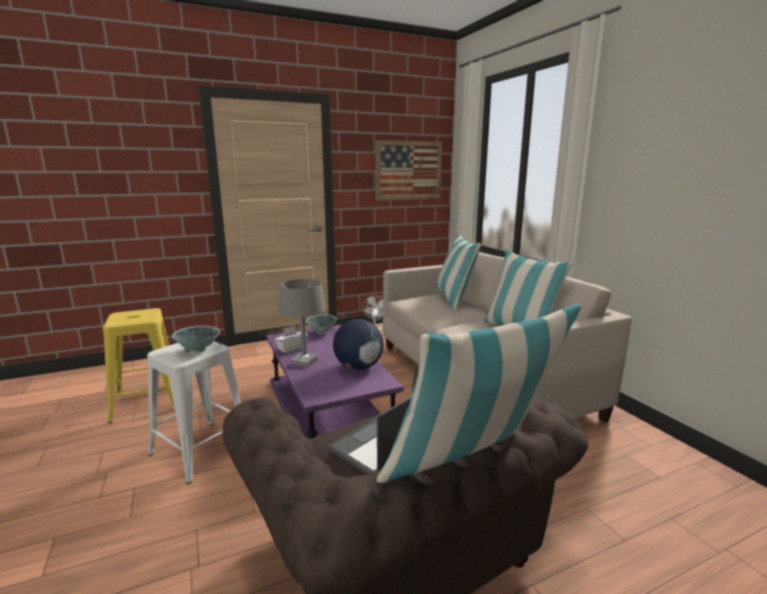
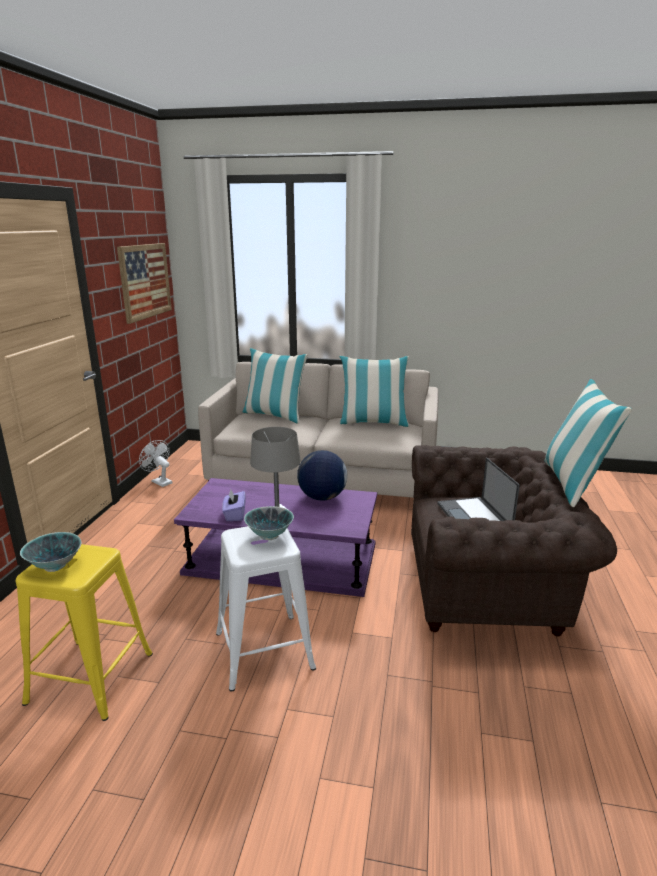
camera: 55 degrees left, 5 degrees up
(291, 348) = (234, 515): white tissue box -> purple tissue box
(322, 332) = (216, 490): bowl -> bowl (54, 566)

